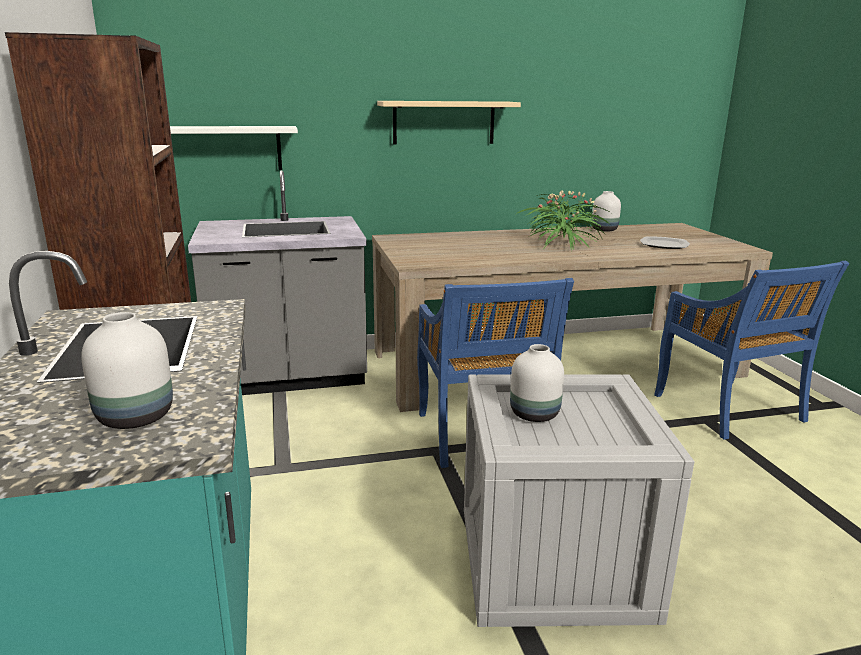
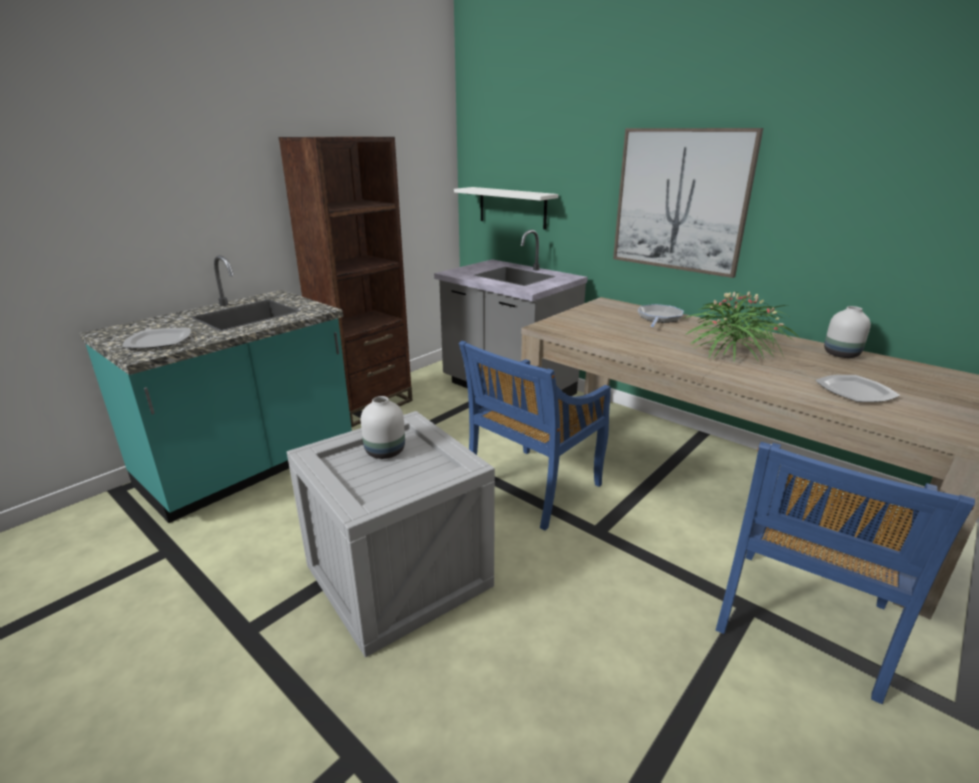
camera: 55 degrees right, 5 degrees up
(133, 418) = (158, 341): white vase -> plate
(444, 122) = (680, 201): beige shelf -> picture
(462, 237) = (659, 318): none -> frying pan

